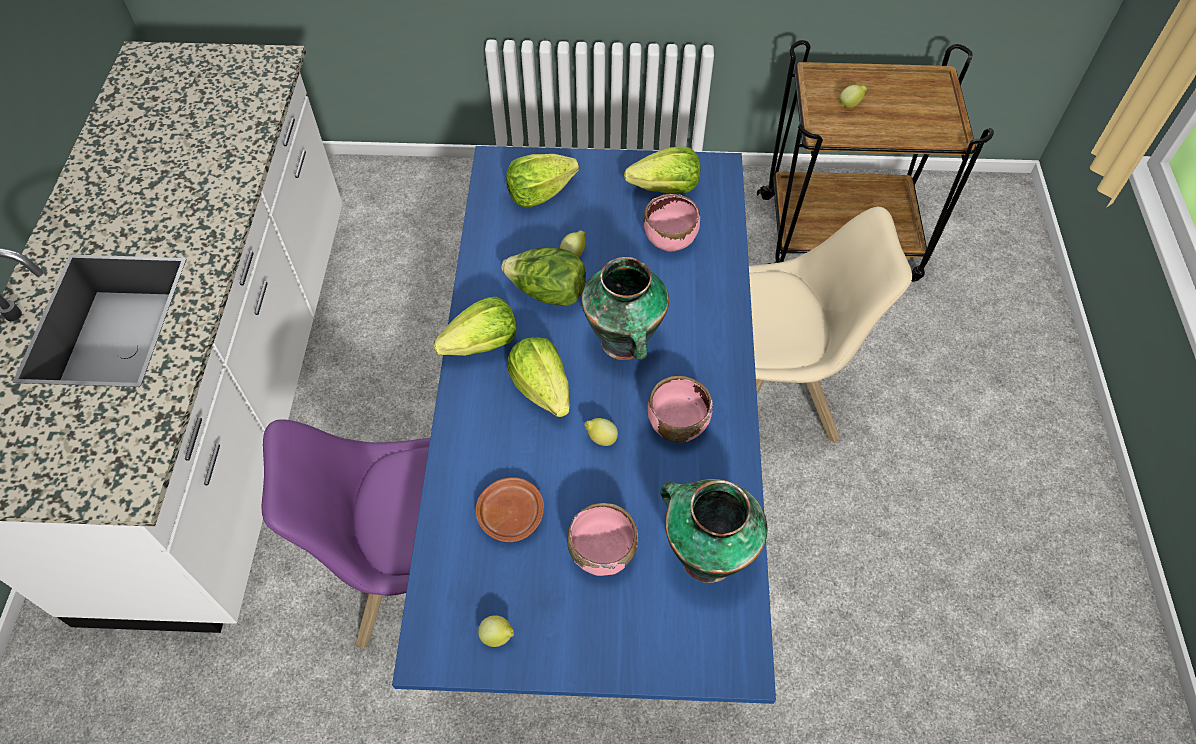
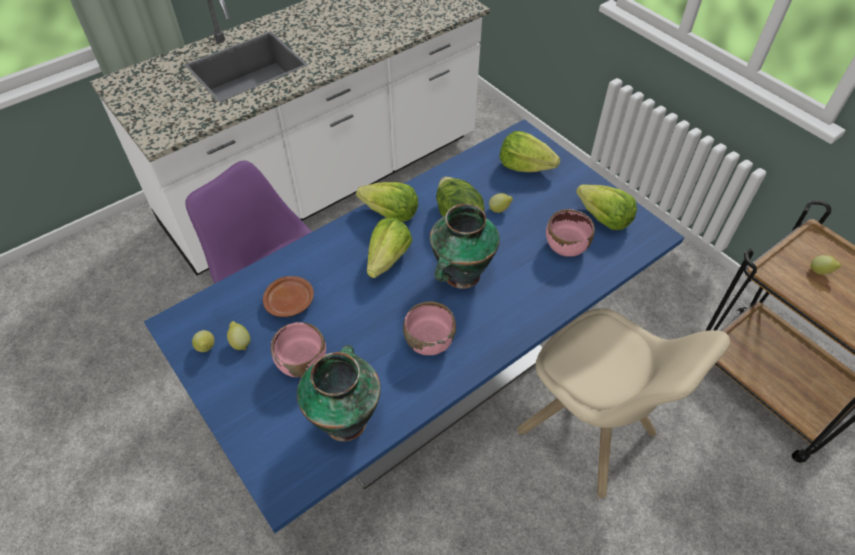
camera: 50 degrees right, 5 degrees down
(601, 438) = (380, 310): lemon -> lemon (240, 342)

